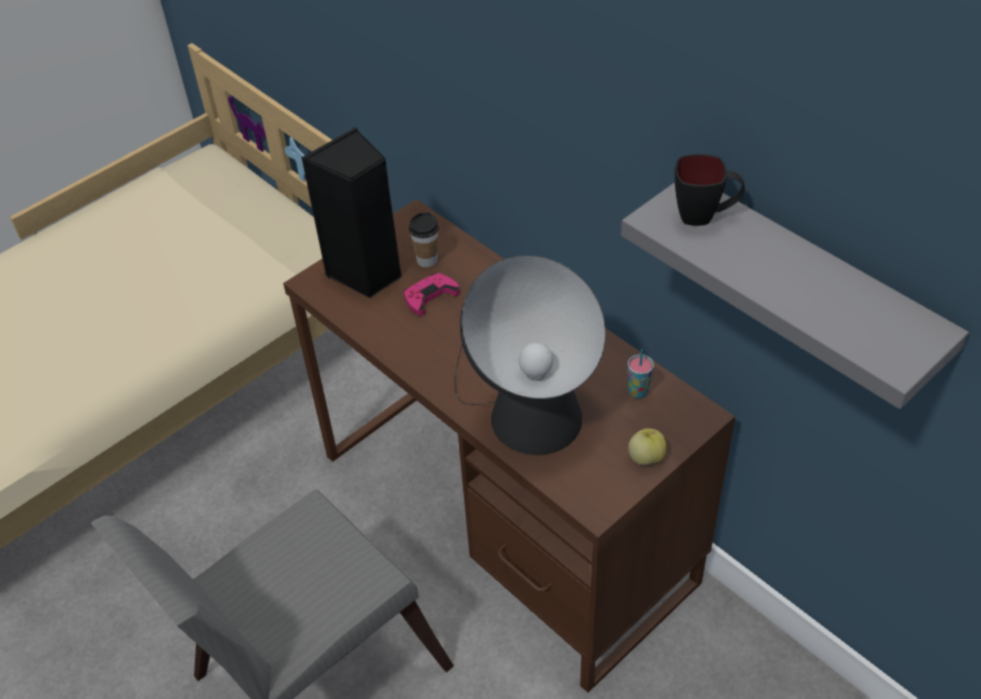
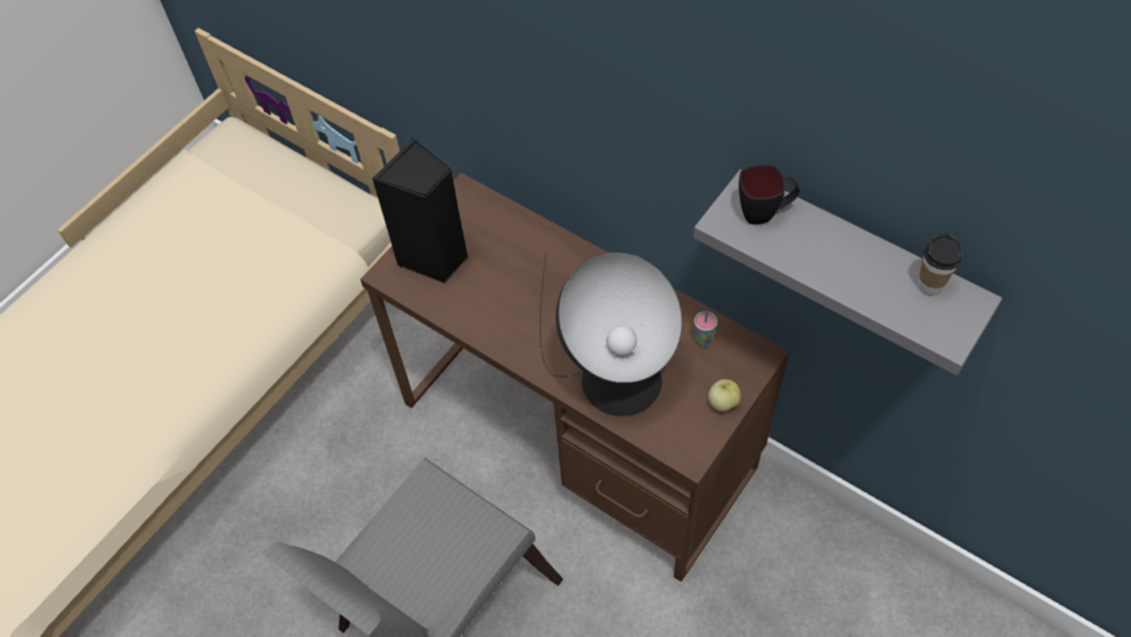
camera: 10 degrees left, 10 degrees up
(427, 260) = (487, 236): cup -> cup (930, 285)
(430, 296) = (499, 273): pink game controller -> none

